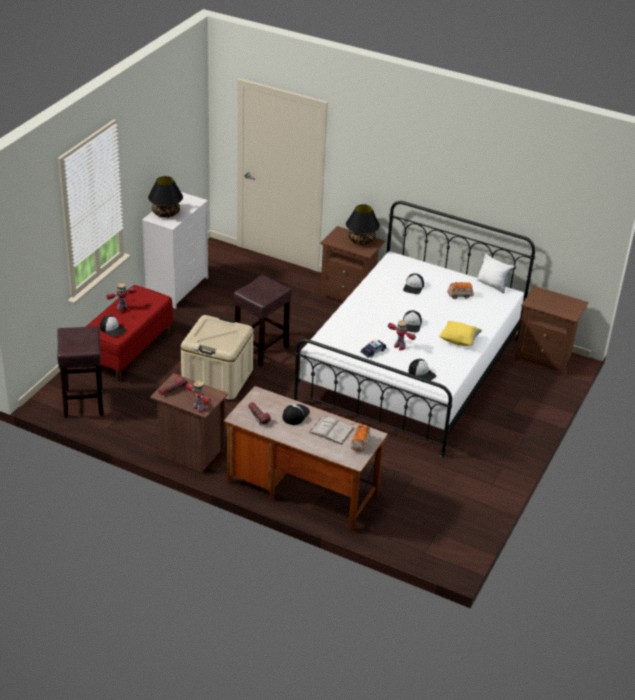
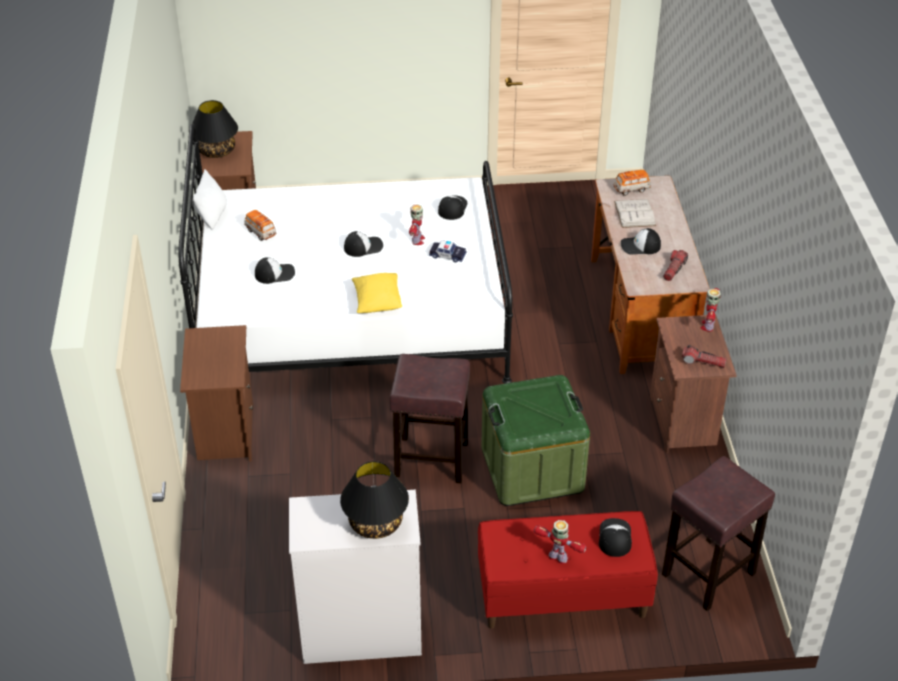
camera: 120 degrees left, 5 degrees up
(217, 379) = (532, 469): beige storage box -> green storage box
(361, 240) = (204, 350): black table lamp -> black table lamp (216, 151)
(459, 340) = (361, 203): yellow pillow -> yellow pillow (377, 302)

